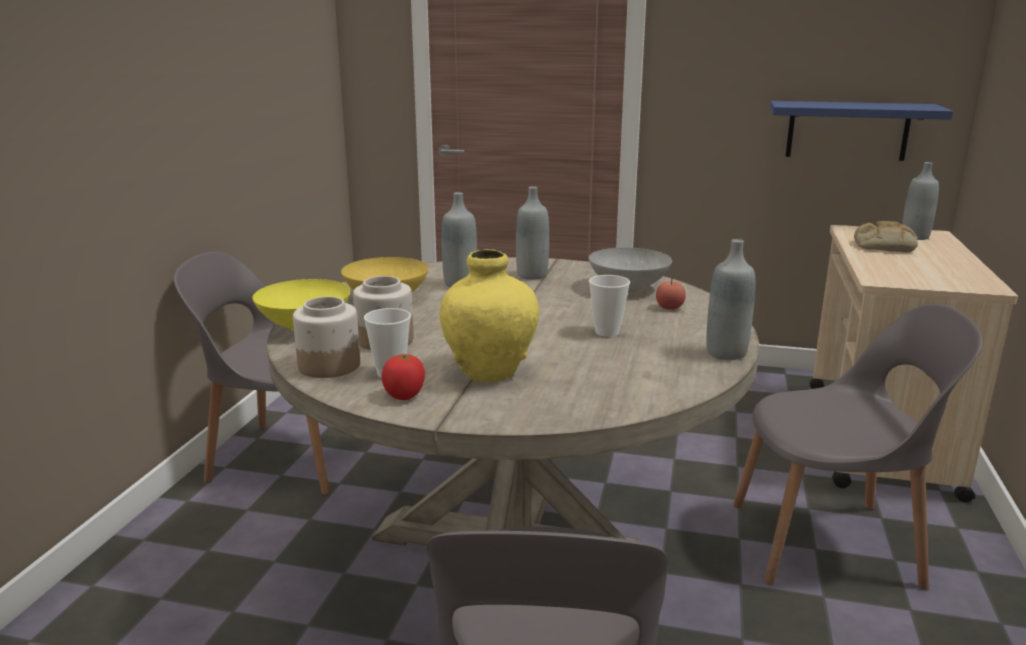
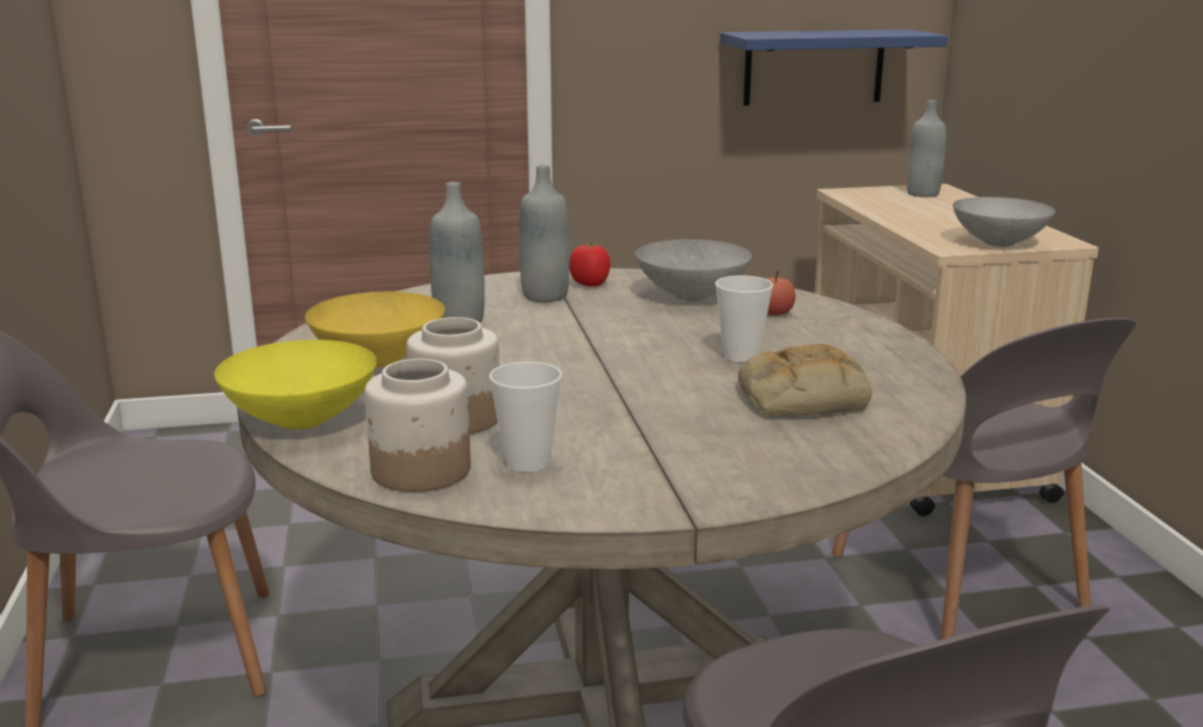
camera: 25 degrees left, 0 degrees up
(404, 396) = (590, 490): tomato -> tomato (590, 284)
(490, 372) = (663, 435): yellow vase -> none
(726, 353) = (909, 358): grey bottle -> none
(830, 543) = (959, 585): grey chair -> grey chair turned 90 degrees clockwise
(883, 246) = (904, 208): bread -> bread (801, 398)
(926, 281) = (997, 243): none -> grey bowl

